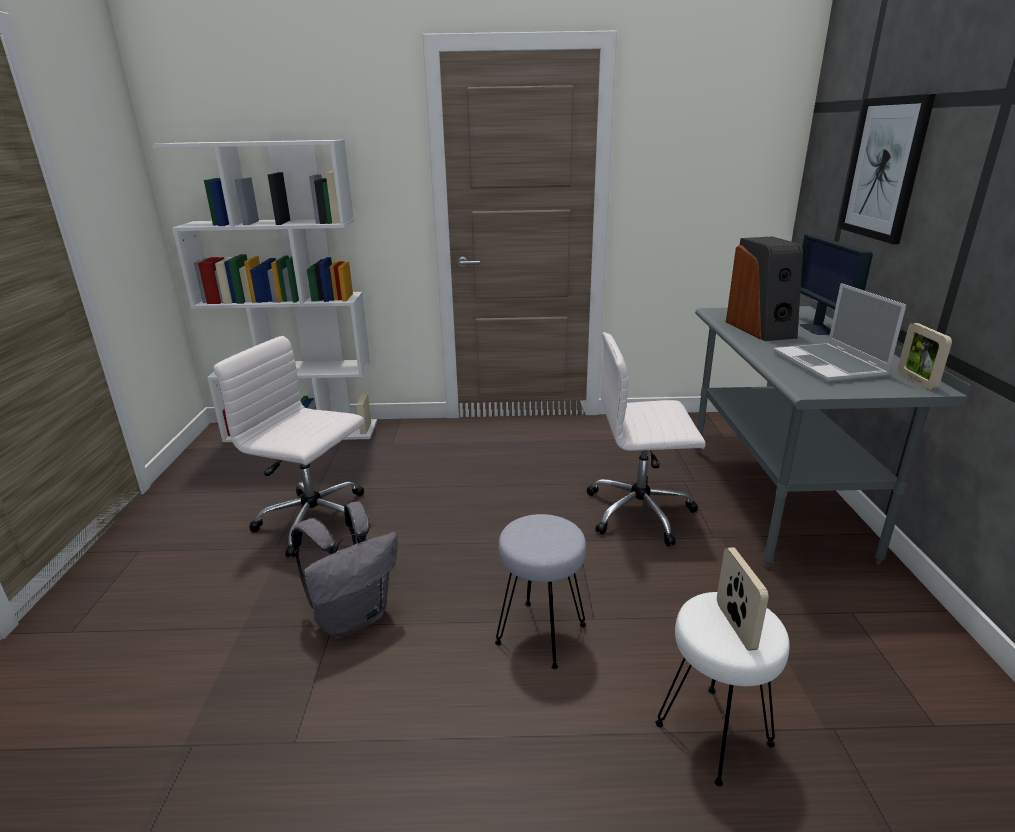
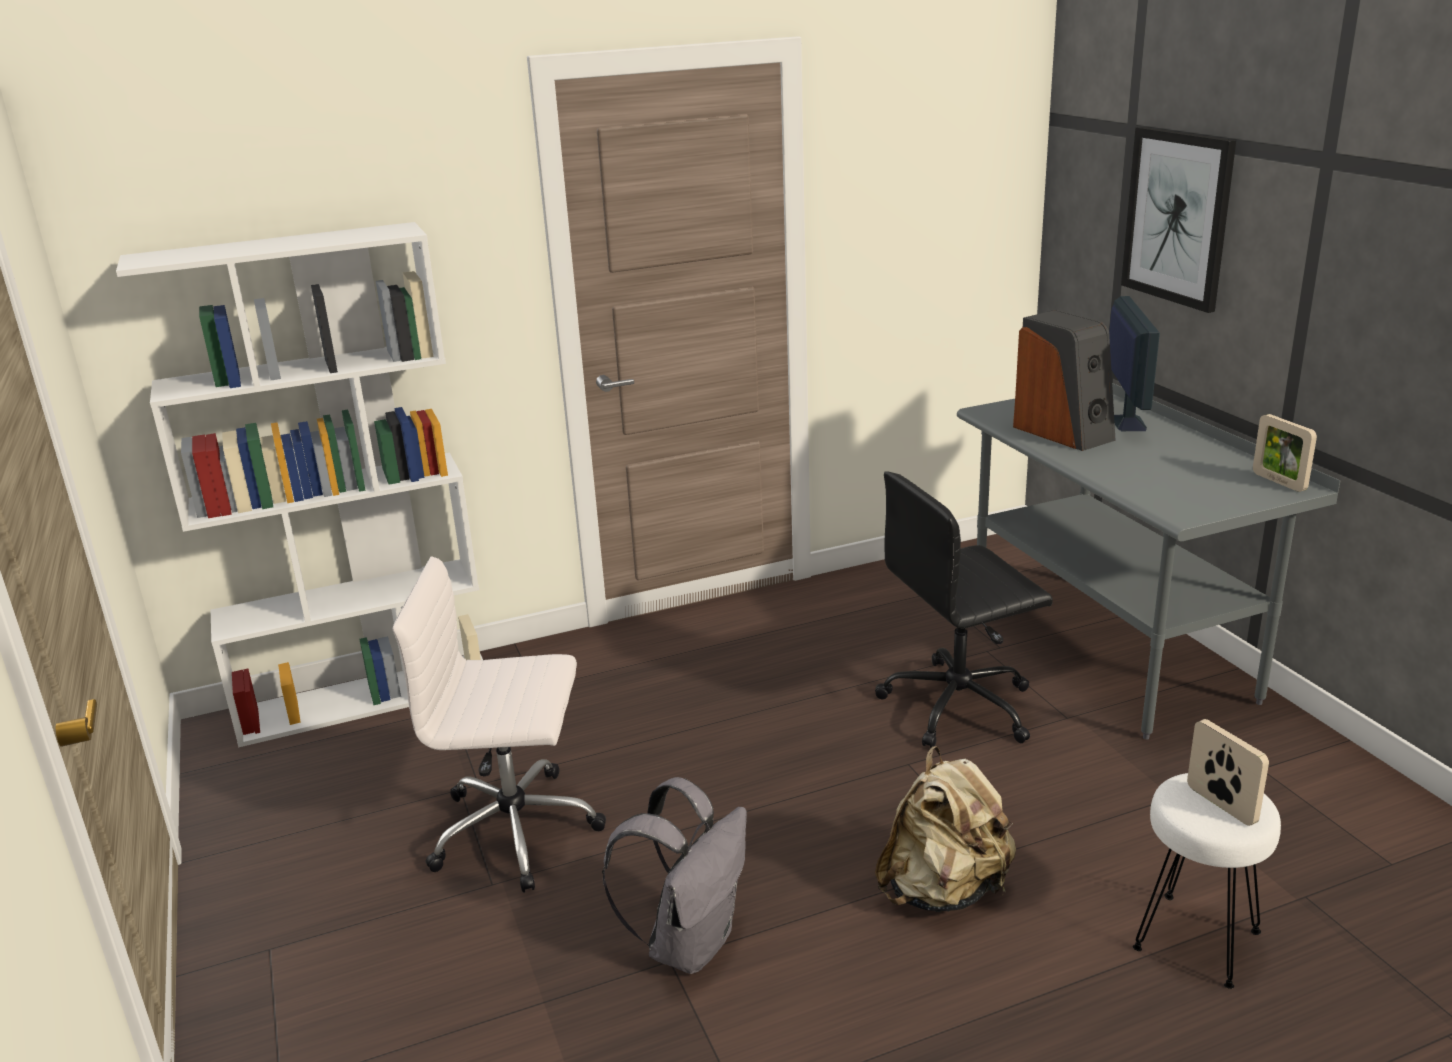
camera: 20 degrees left, 0 degrees up
(541, 633) = (943, 890): grey stool -> beige backpack
(641, 511) = (960, 706): white office chair -> black office chair
(817, 329) = (1127, 422): monitor -> monitor turned 150 degrees counterclockwise
(830, 365) = (1179, 475): laptop -> none

